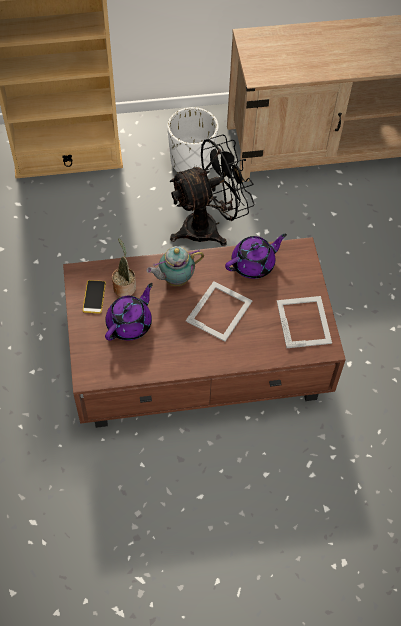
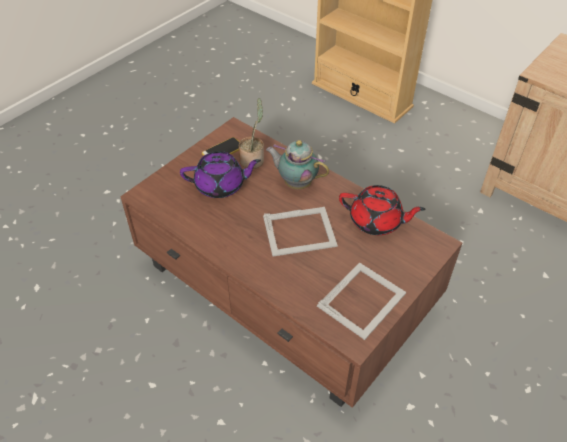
camera: 50 degrees right, 10 degrees down
(192, 161) = (456, 153): white planter -> none
(209, 226) = (413, 204): black fan -> none
(253, 264) = (376, 221): purple teapot -> red teapot

